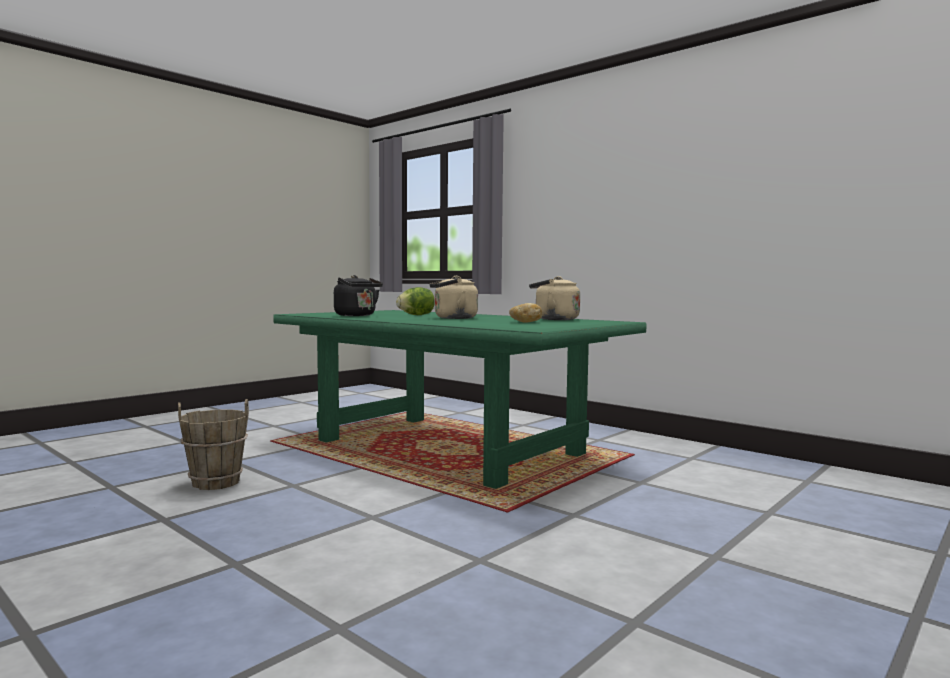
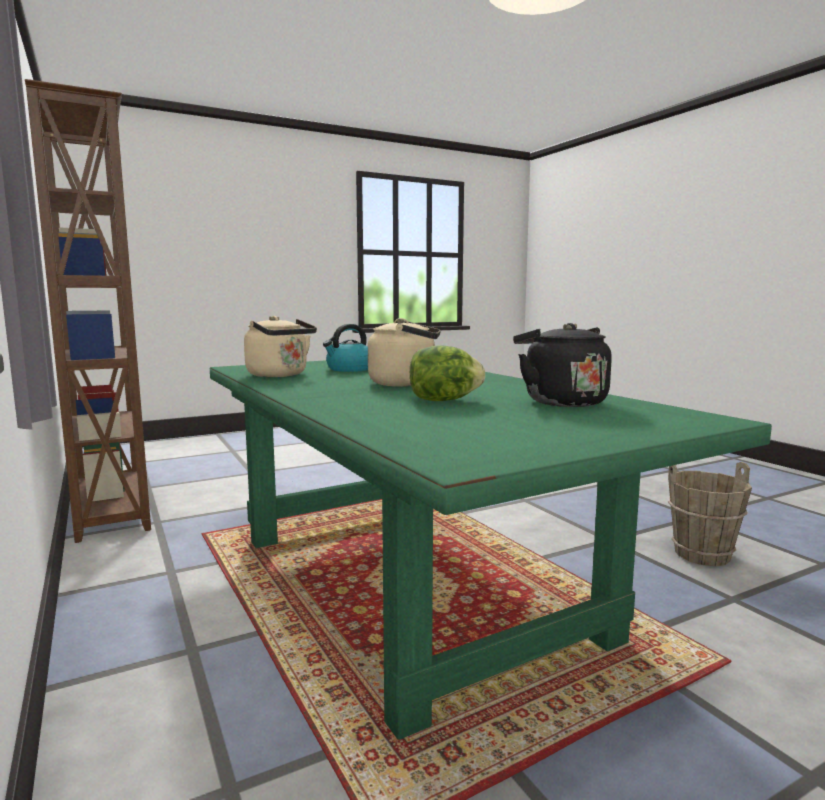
camera: 160 degrees left, 5 degrees up
(525, 322) = (349, 369): bread -> kettle
(755, 461) = (113, 509): none -> brown bookcase

